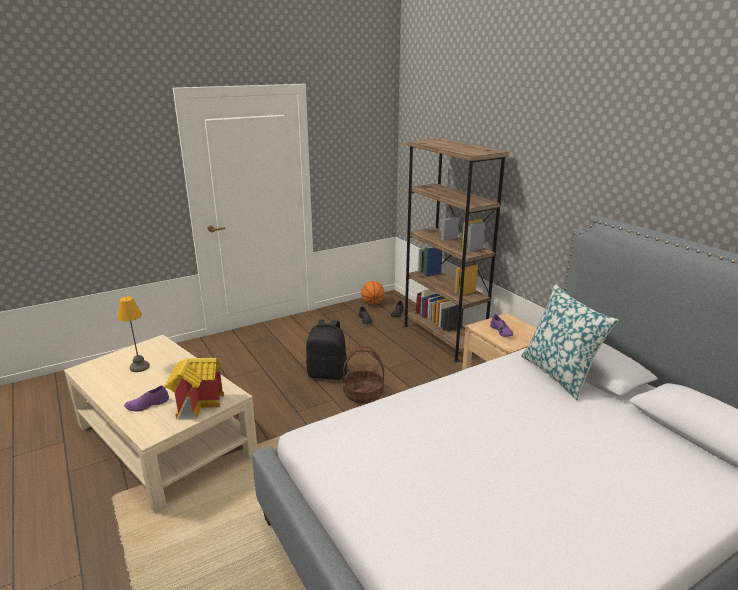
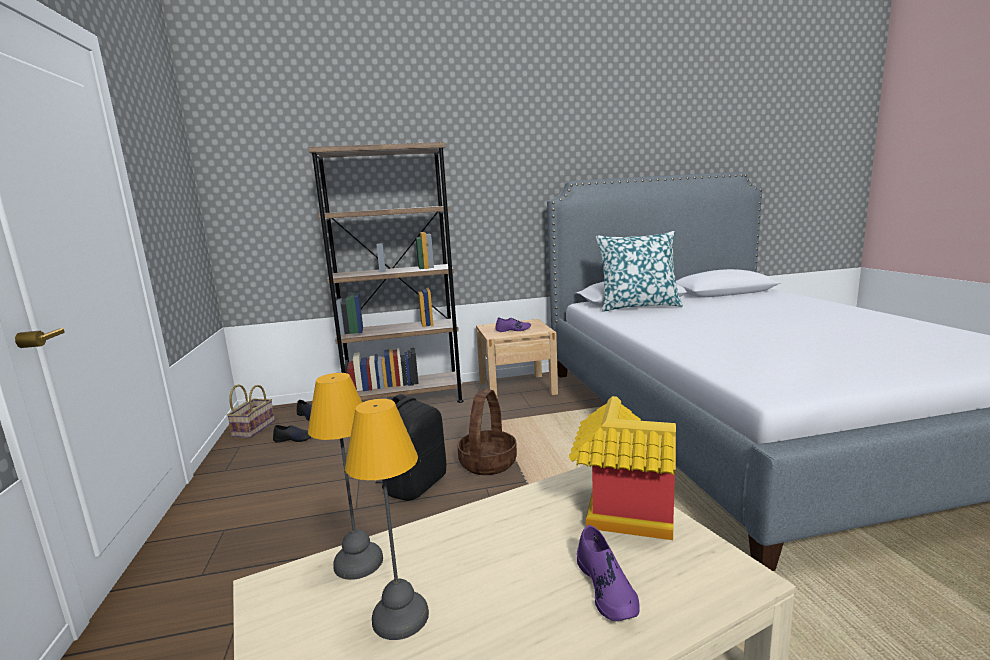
camera: 70 degrees left, 10 degrees down
(169, 352) = (359, 563): none -> table lamp
(372, 303) = (254, 428): basketball -> basket

